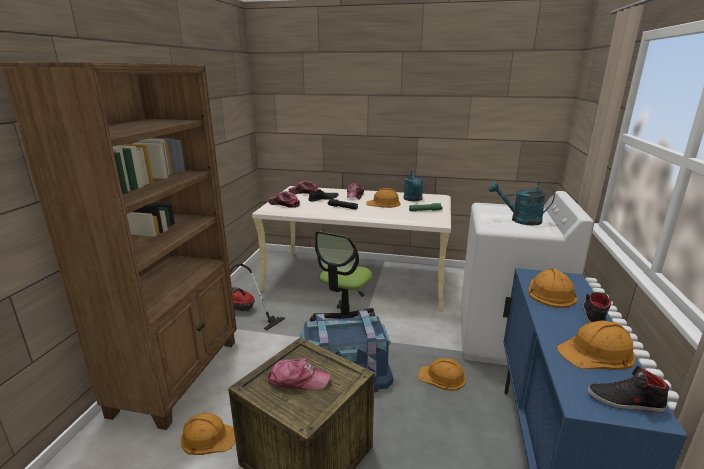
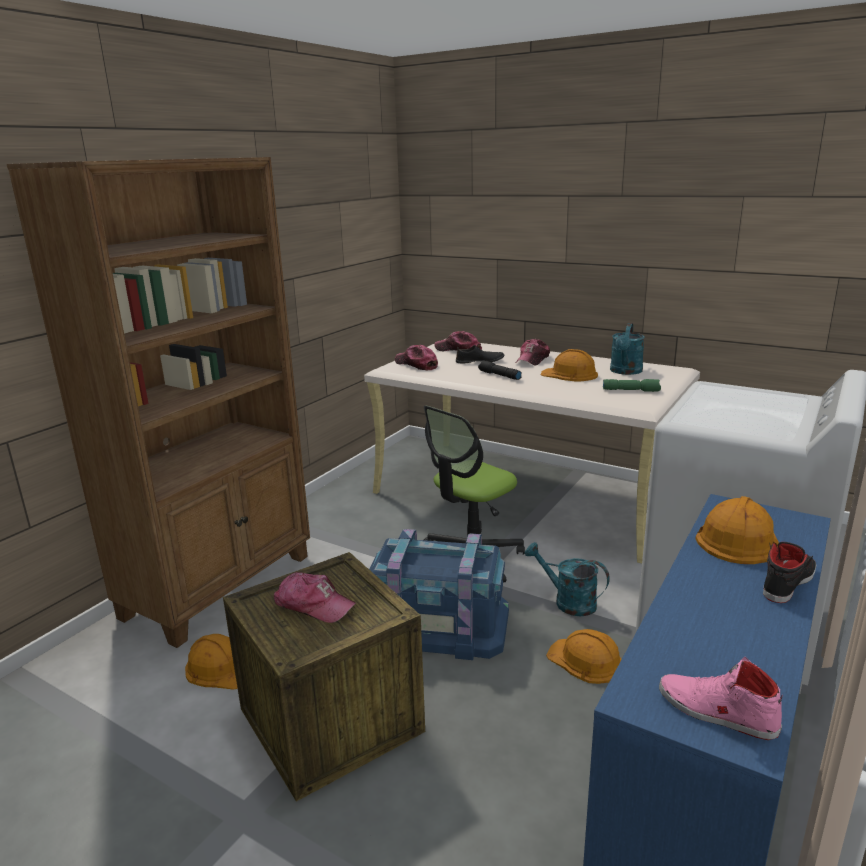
camera: 20 degrees right, 0 degrees up
(244, 312) = (338, 518): vacuum cleaner -> none
(520, 220) = (750, 415): turquoise watering can -> turquoise watering can (568, 601)
(596, 352) = (736, 637): orange hard hat -> none
(625, 401) = (716, 712): black shoe -> pink shoe

